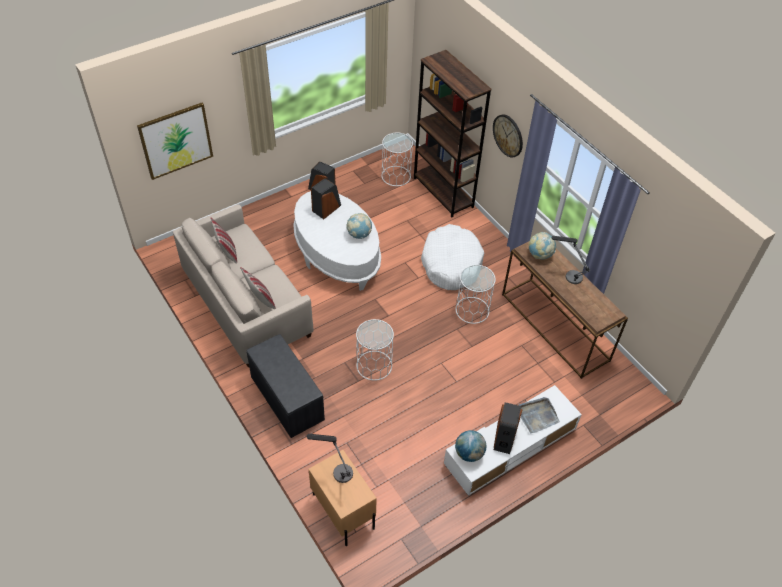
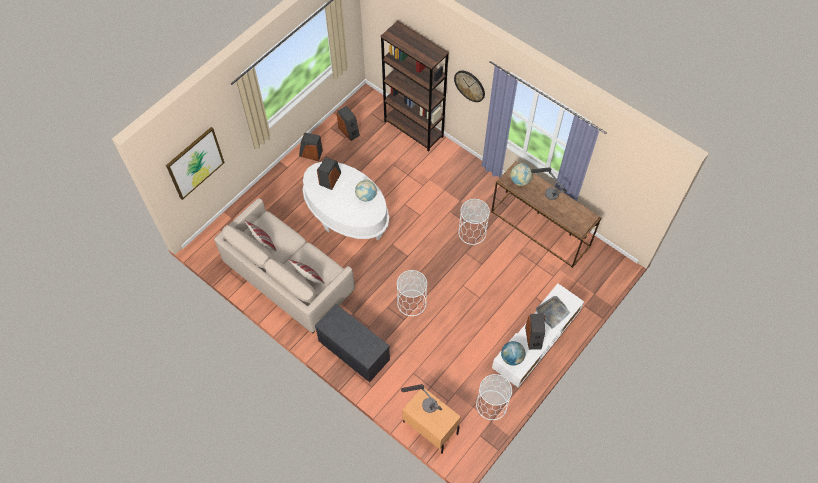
camera: 15 degrees left, 10 degrees up
(372, 178) = (349, 131): none -> speaker
(396, 176) = (369, 123): white side table -> white side table (491, 405)
(451, 264) = (442, 195): white dog bed -> none

